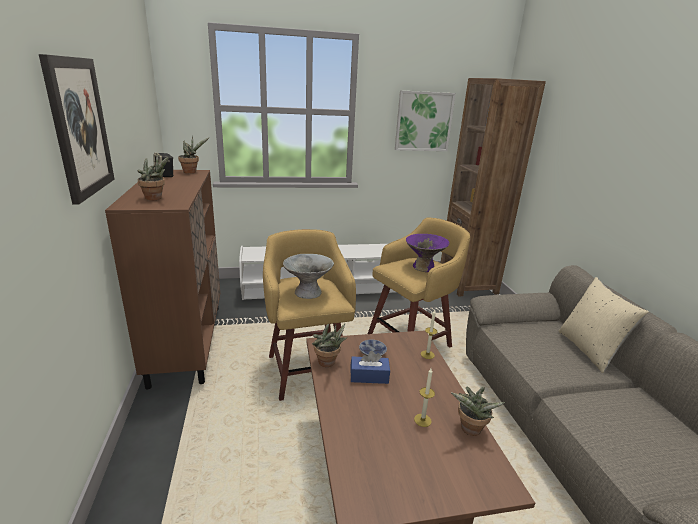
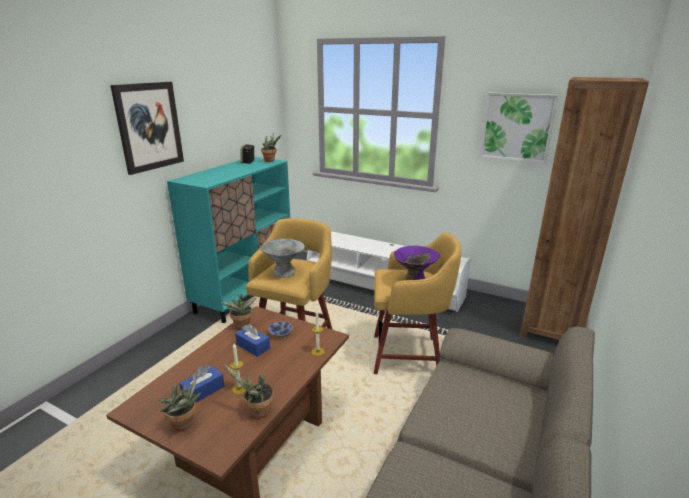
camera: 40 degrees right, 0 degrees up
(156, 198) = (206, 177): potted plant -> potted plant (185, 426)
(187, 342) = (245, 293): brown cabinet -> turquoise cabinet
(395, 441) = (203, 391): none -> blue tissue box
(589, 350) = (530, 432): beige pillow -> none

